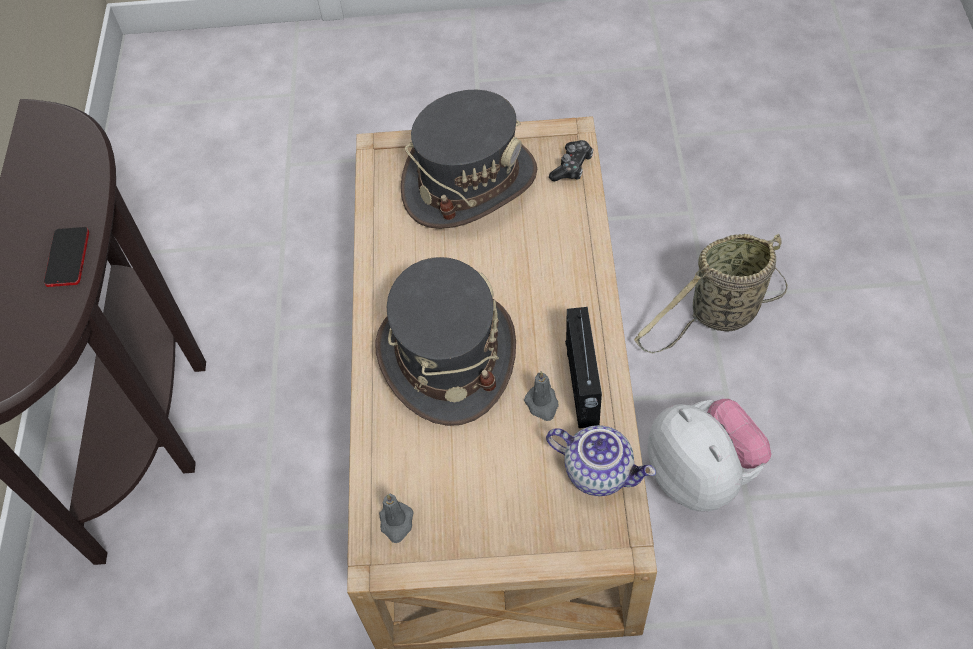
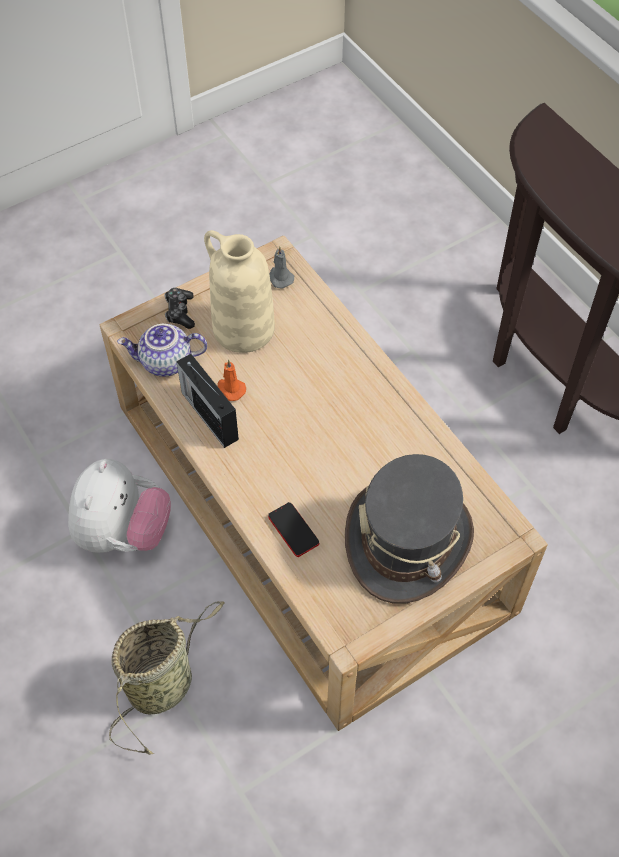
camera: 145 degrees right, 0 degrees up
(67, 258) = (577, 207): phone -> phone (293, 530)
(447, 356) = (321, 390): grey hat -> none
(485, 475) = (242, 329): none -> beige vase
(542, 404) = (230, 389): grey candle -> orange candle
(572, 166) = (327, 602): game controller -> game controller (180, 312)
(701, 474) = (123, 532): plush toy -> plush toy turned 105 degrees counterclockwise

